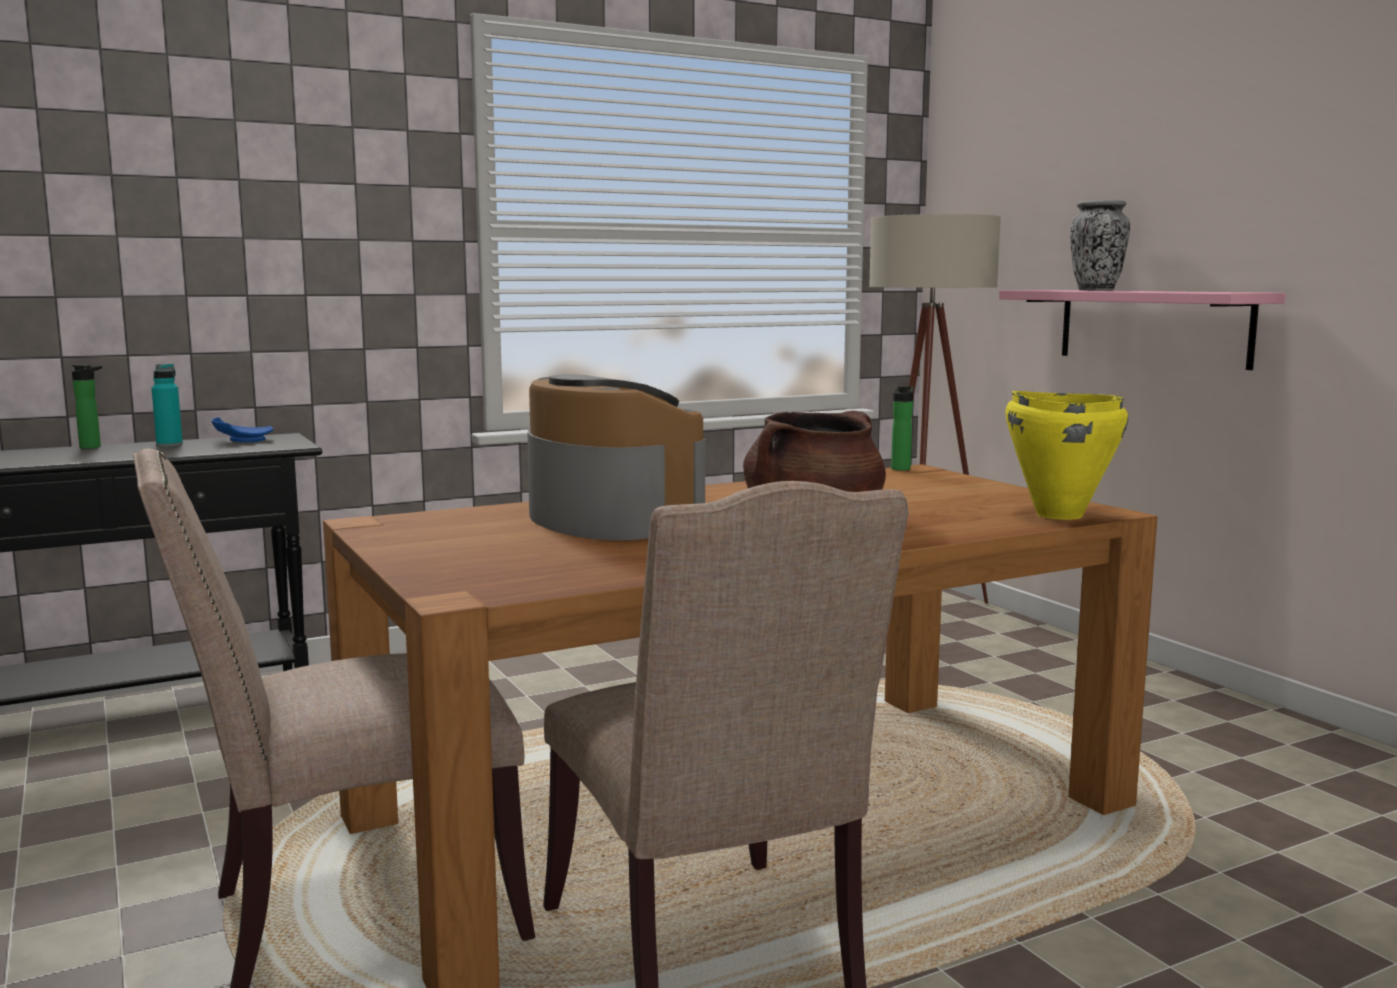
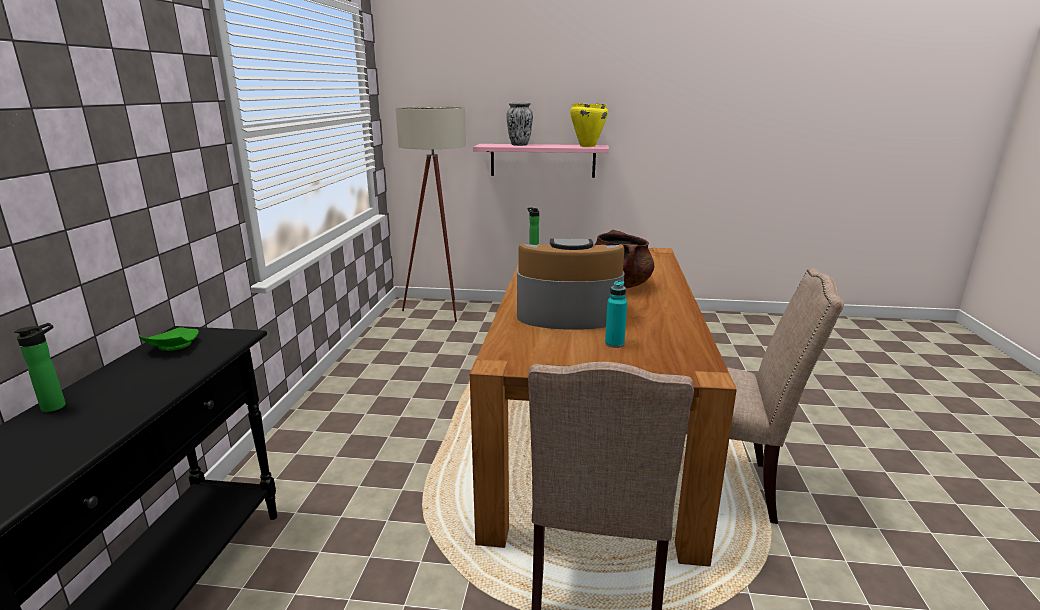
camera: 55 degrees left, 10 degrees up
(169, 445) = (129, 374): turquoise bottle -> turquoise bottle (614, 344)
(242, 440) = (172, 347): blue plate -> green plate
(1058, 515) = (655, 256): yellow cooking pot -> yellow cooking pot (587, 146)

